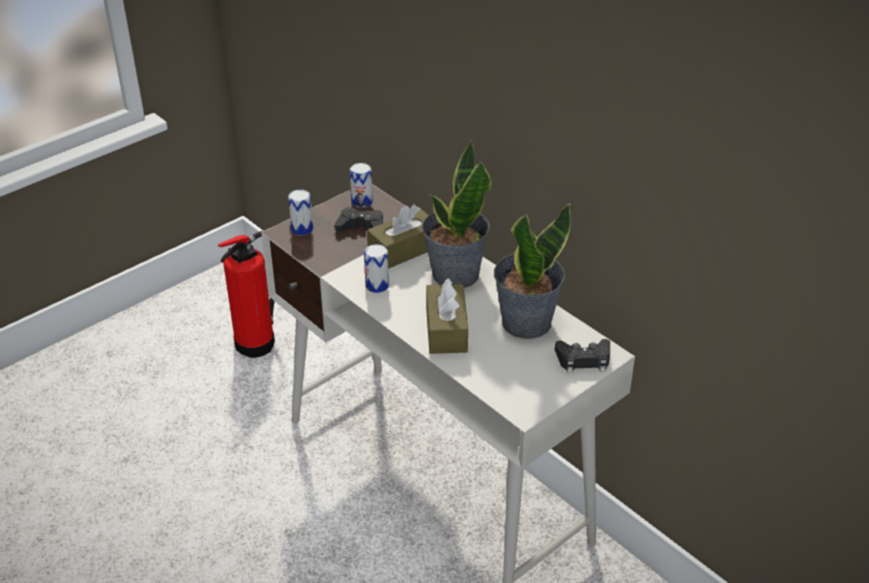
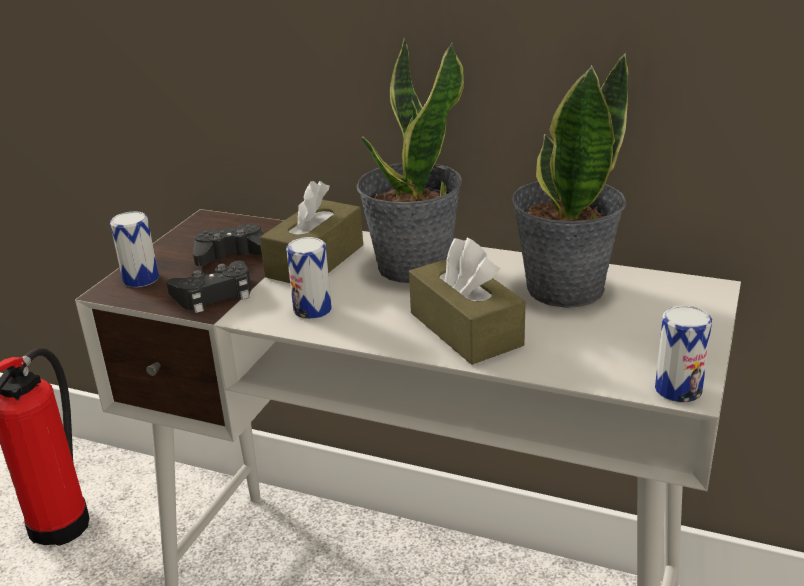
camera: 25 degrees left, 10 degrees down
(362, 202) = (209, 229): can -> can (678, 389)
(583, 360) = (686, 304): black game controller -> black game controller (214, 294)

